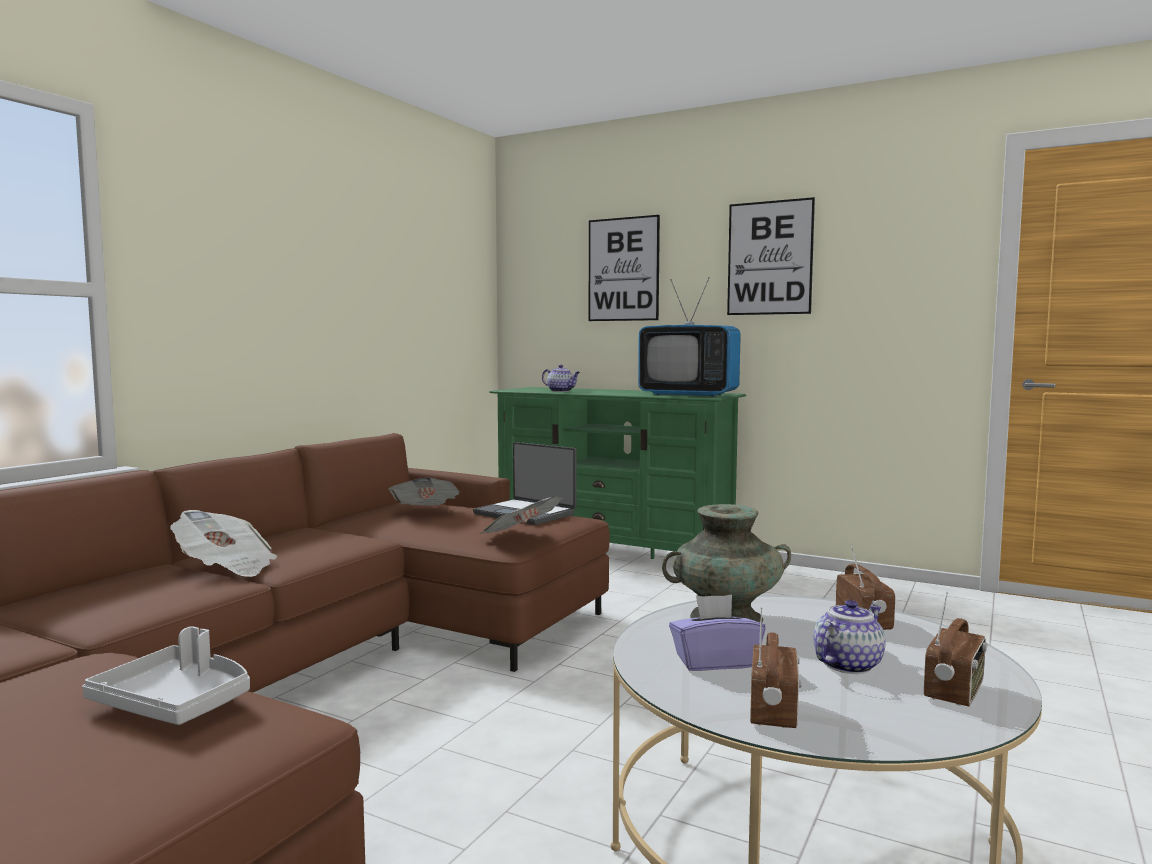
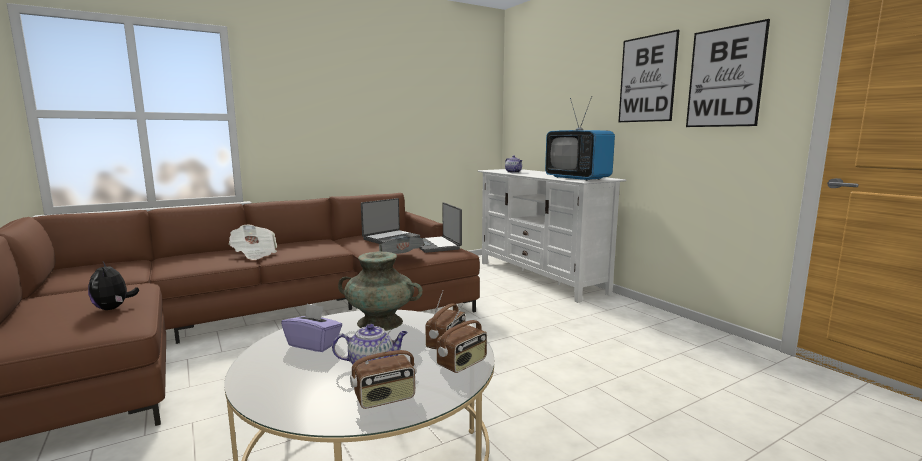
camera: 30 degrees right, 5 degrees up
(176, 703) = (113, 308): grey tray -> plush toy
(426, 512) = (390, 238): newspaper -> laptop
(614, 552) = (541, 277): green tv stand -> white tv stand
(623, 269) = (563, 91): picture -> picture (725, 77)
(774, 712) = (271, 378): radio -> radio (463, 364)

